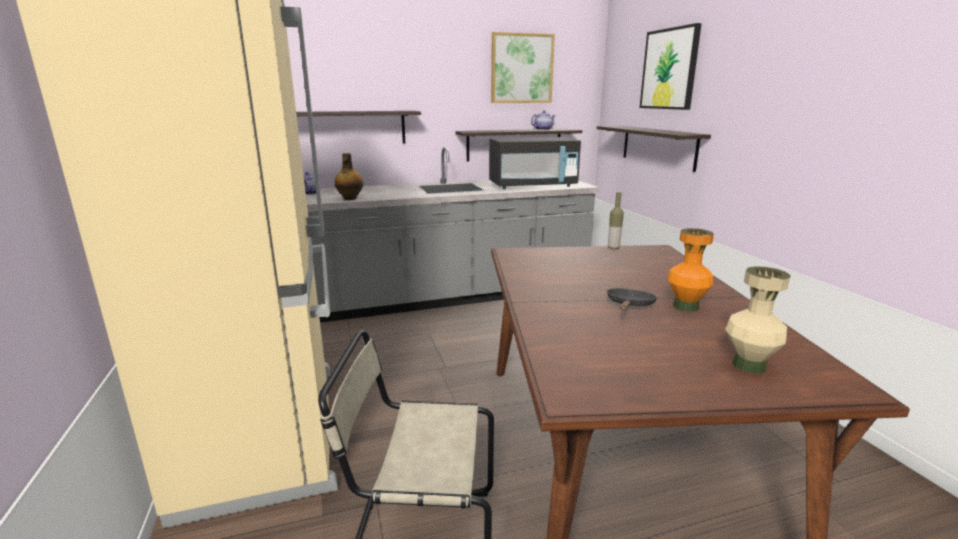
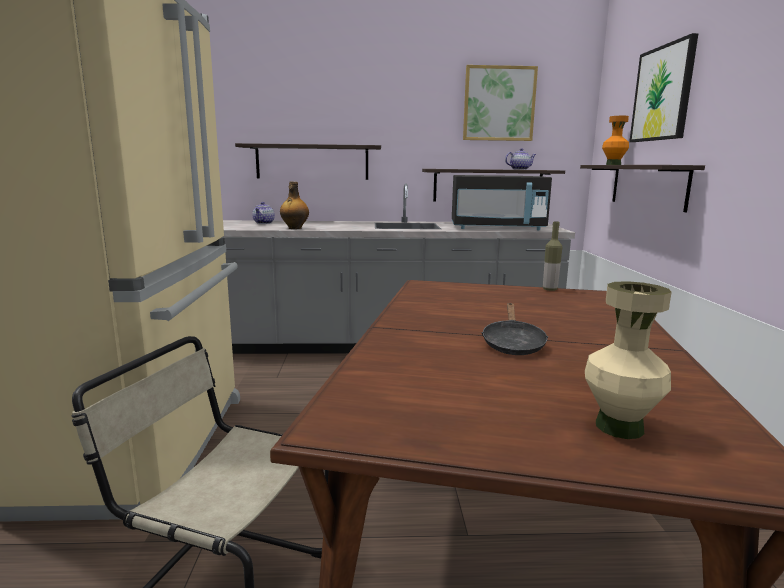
camera: 15 degrees right, 5 degrees down
(629, 305) = (512, 344): black frying pan -> black frying pan turned 150 degrees clockwise
(686, 306) = (588, 352): orange vase -> orange vase (613, 164)

